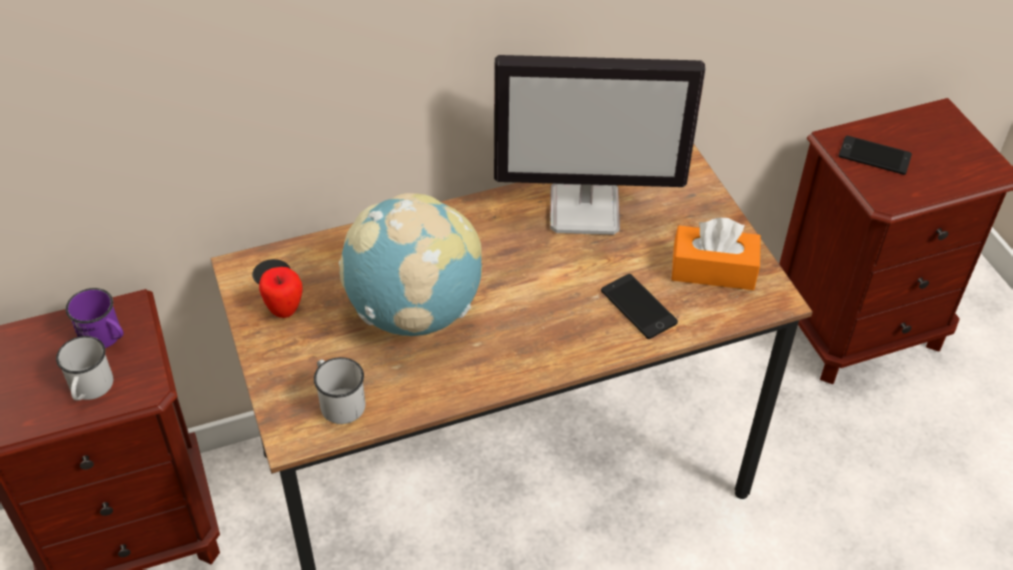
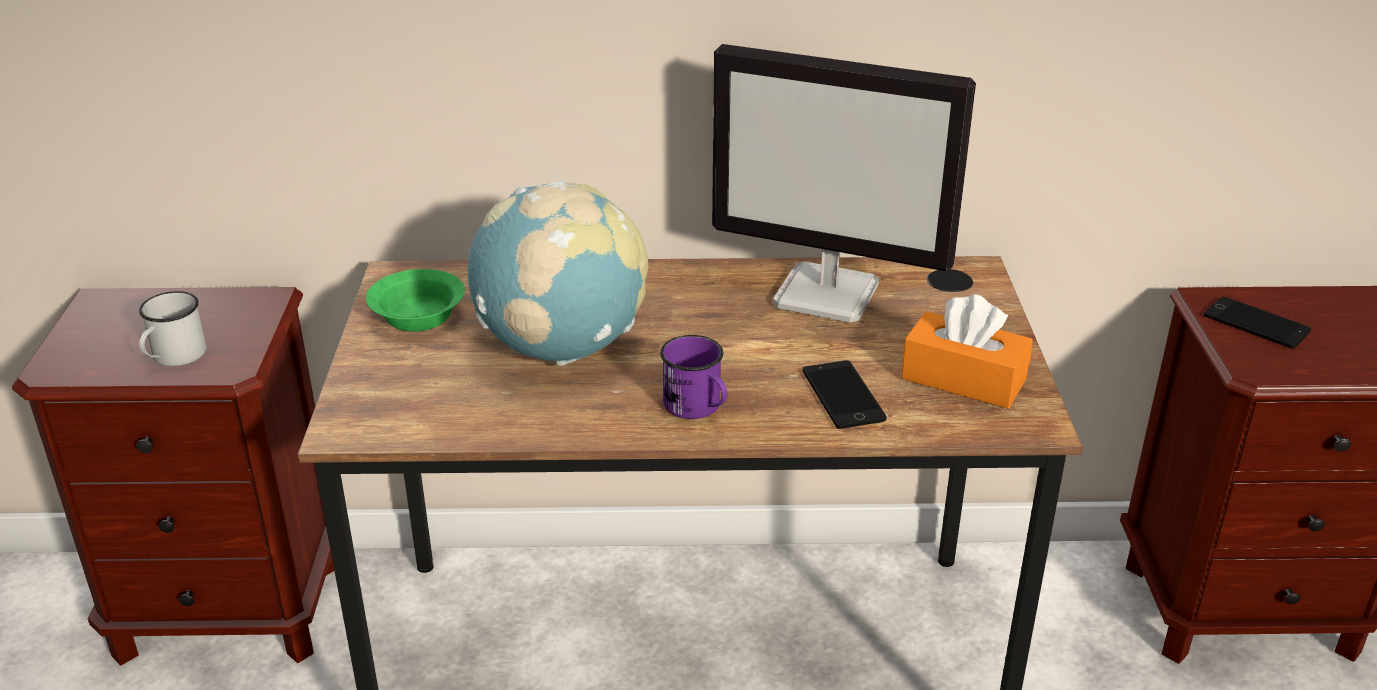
camera: 20 degrees right, 15 degrees down
(105, 337) = (223, 318): purple mug -> purple mug (698, 408)
(284, 310) = (416, 317): apple -> green bowl
(338, 401) = (418, 409): white mug -> none

